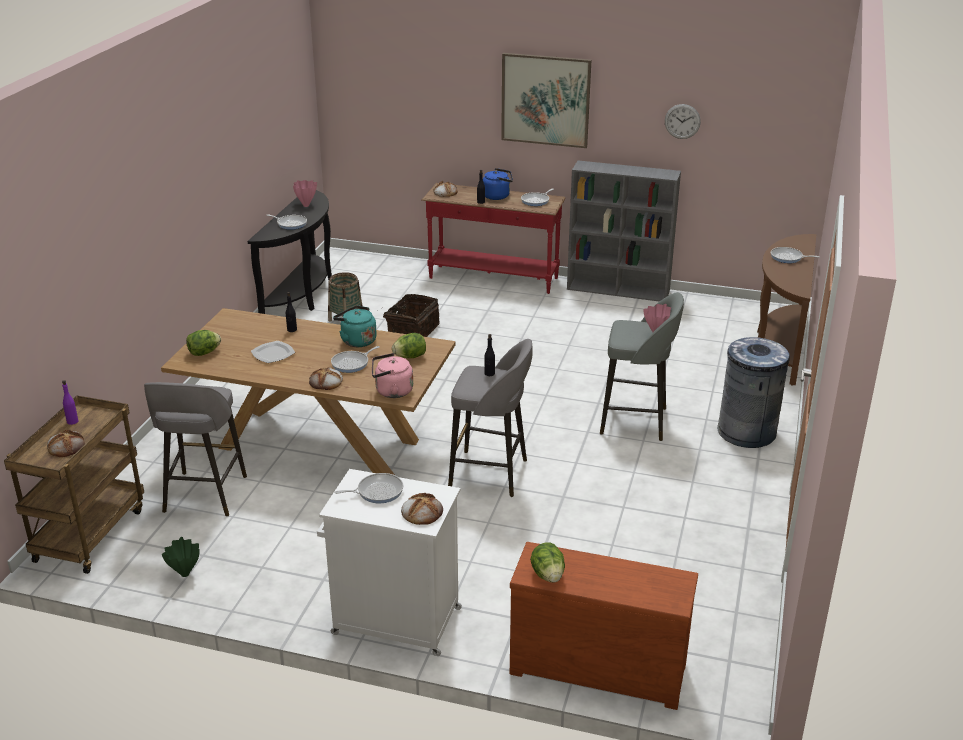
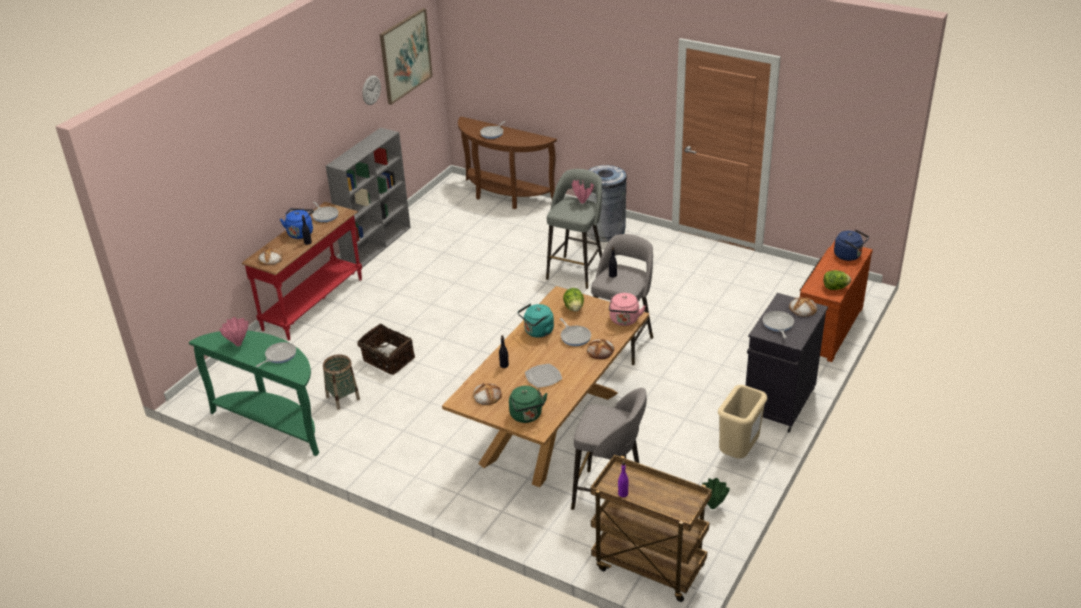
camera: 75 degrees left, 5 degrees up
(66, 446) = (663, 494): bread -> bread (487, 396)
(204, 353) = (527, 416): lettuce -> green kettle
(284, 589) = (738, 453): none -> beige trash can
(303, 296) = (274, 423): black console table -> green console table
(394, 621) = (778, 404): white cabinet -> black cabinet
(545, 100) = (294, 132): picture -> picture (405, 55)
(653, 589) = (849, 256): none -> blue kettle

